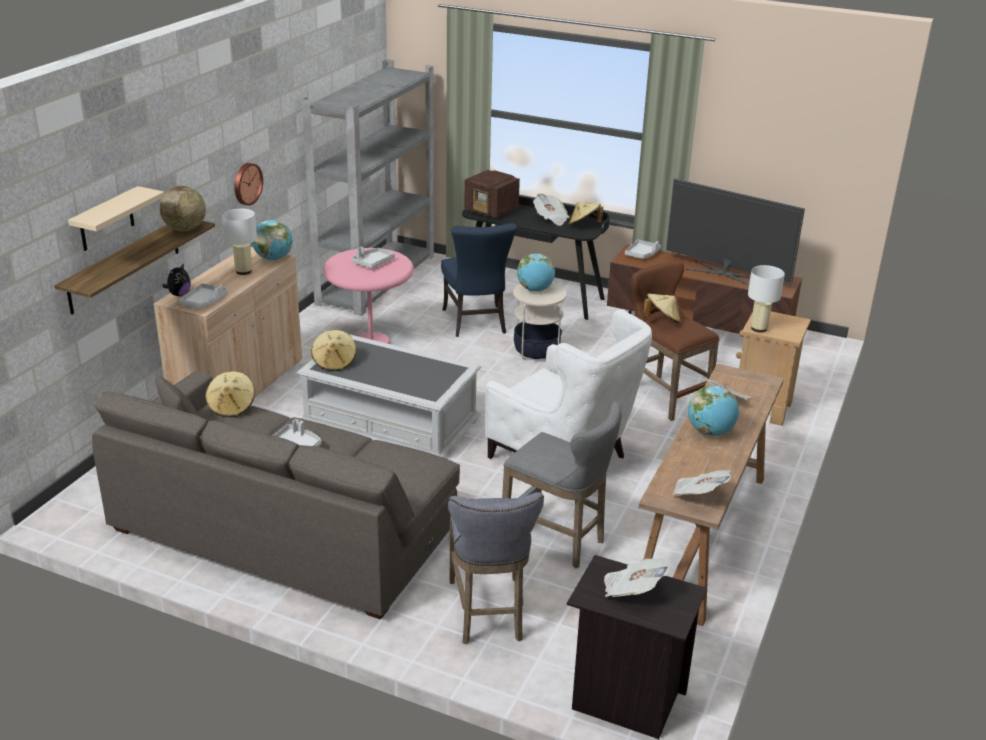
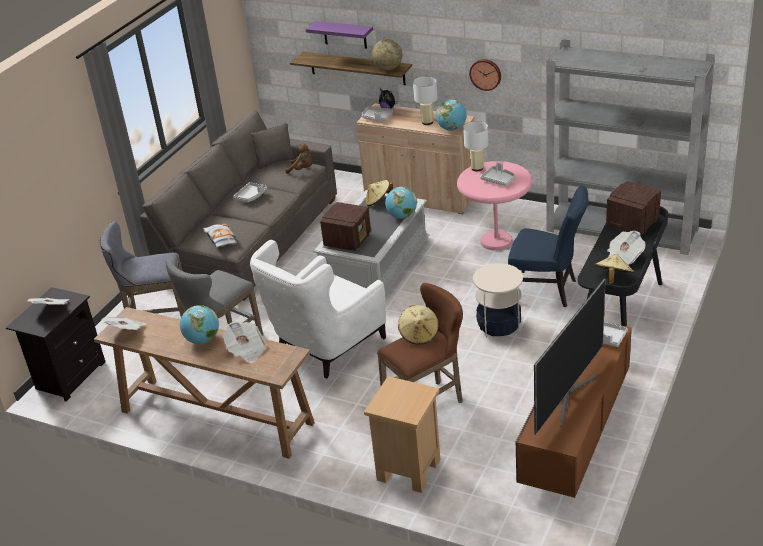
camera: 95 degrees right, 5 degrees up
(106, 220) = (345, 34): beige shelf -> purple shelf
(231, 407) = (302, 169): beige hat -> brown plush toy
(408, 471) = (221, 238): none -> pillow
(423, 383) = (348, 240): none -> radio
(476, 323) = (547, 290): blue chair -> blue chair turned 150 degrees counterclockwise
(535, 290) = (501, 274): globe -> globe (402, 216)
(758, 329) = (392, 387): white table lamp -> white table lamp (476, 168)

